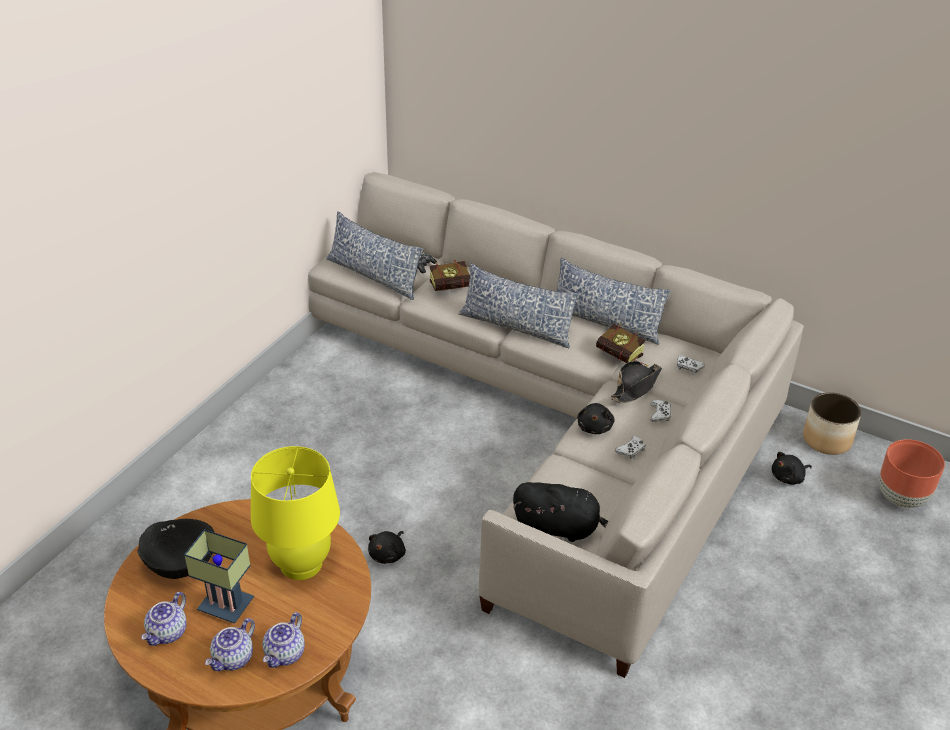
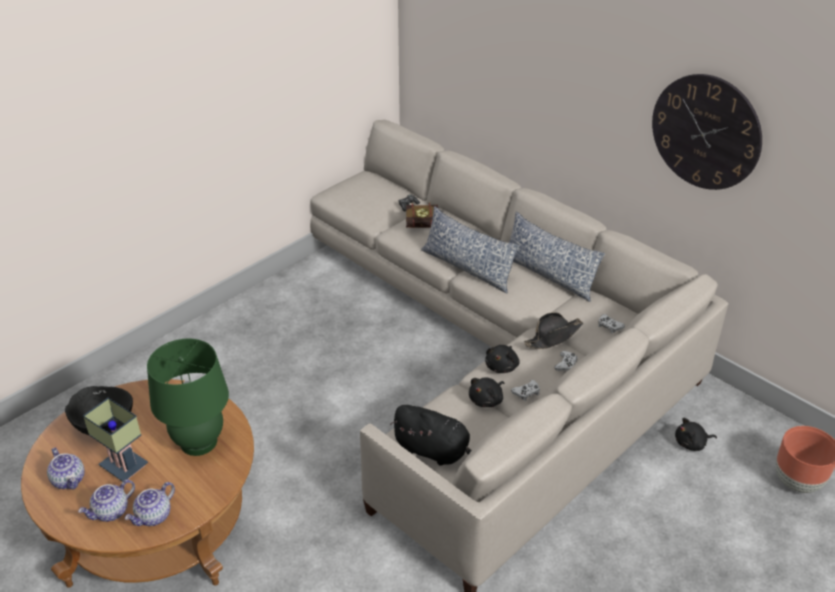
camera: 15 degrees right, 0 degrees up
(168, 633) = (69, 480): teapot -> teapot turned 75 degrees counterclockwise
(301, 563) = (198, 442): yellow table lamp -> green table lamp
(374, 275) = (362, 208): pillow -> none
(388, 554) = (305, 448): black plush toy -> black plush toy (487, 400)
(623, 358) = (552, 309): book -> none
(769, 149) = (706, 132): none -> wall clock
(827, 439) = (742, 414): planter -> none

